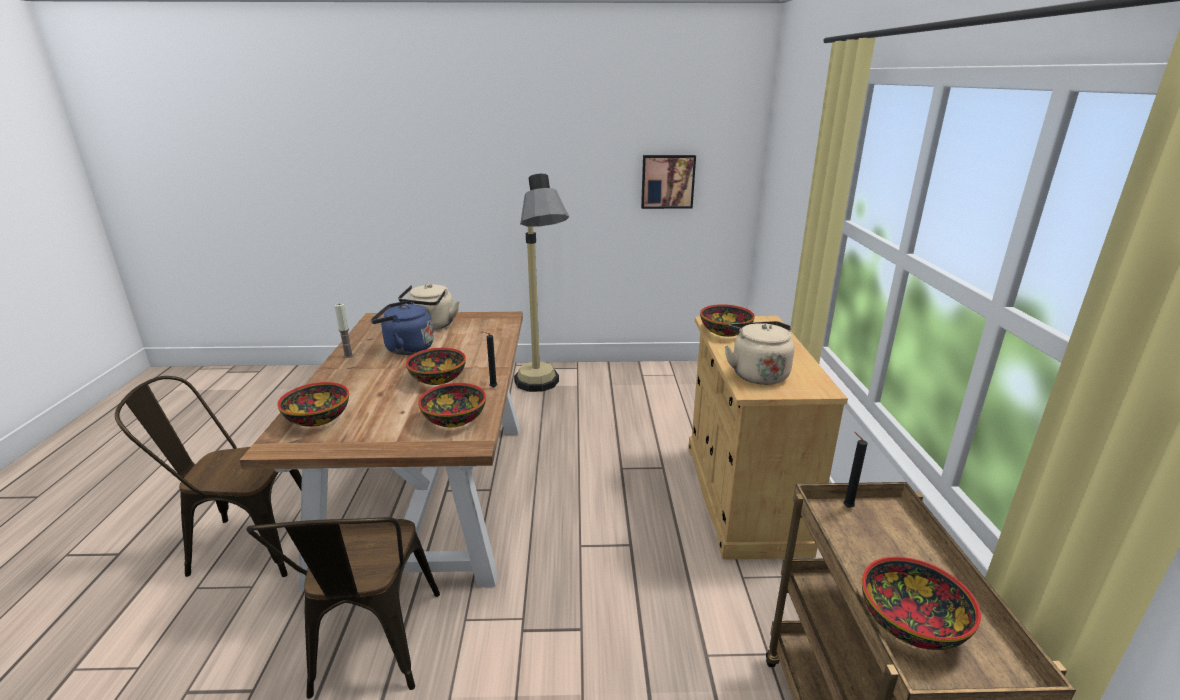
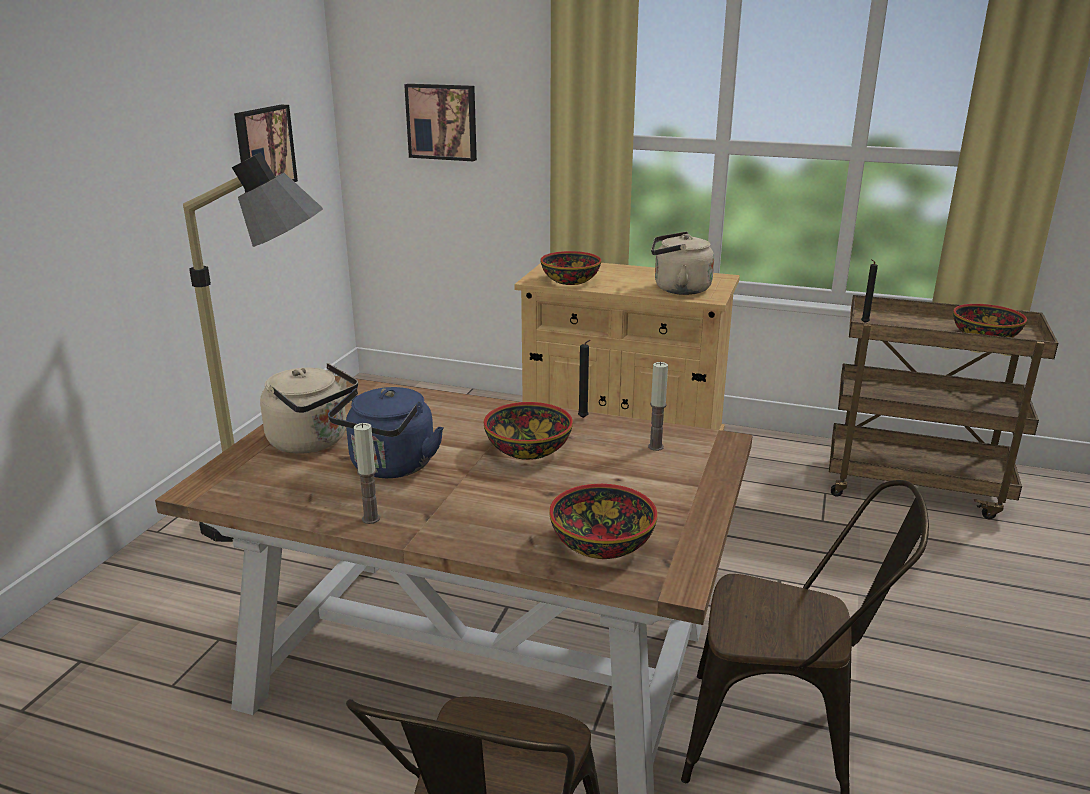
camera: 70 degrees left, 0 degrees up
(455, 418) = (655, 447): bowl -> candle
(790, 186) = (442, 122): none -> picture

